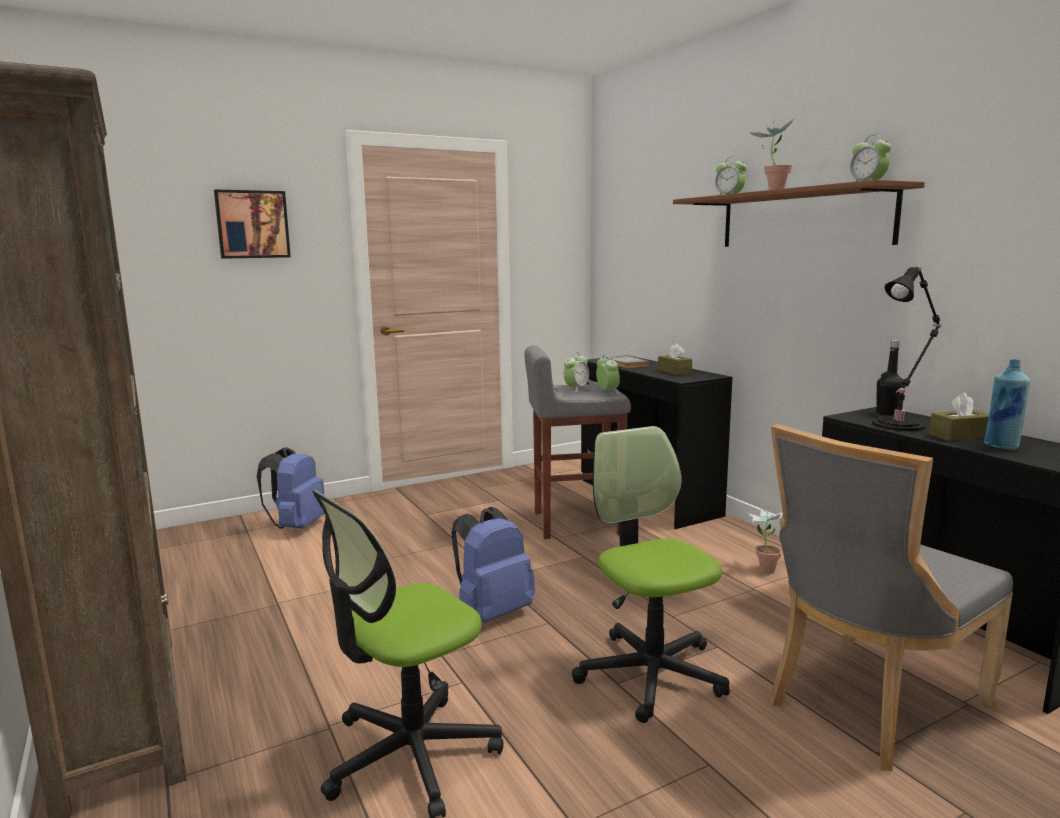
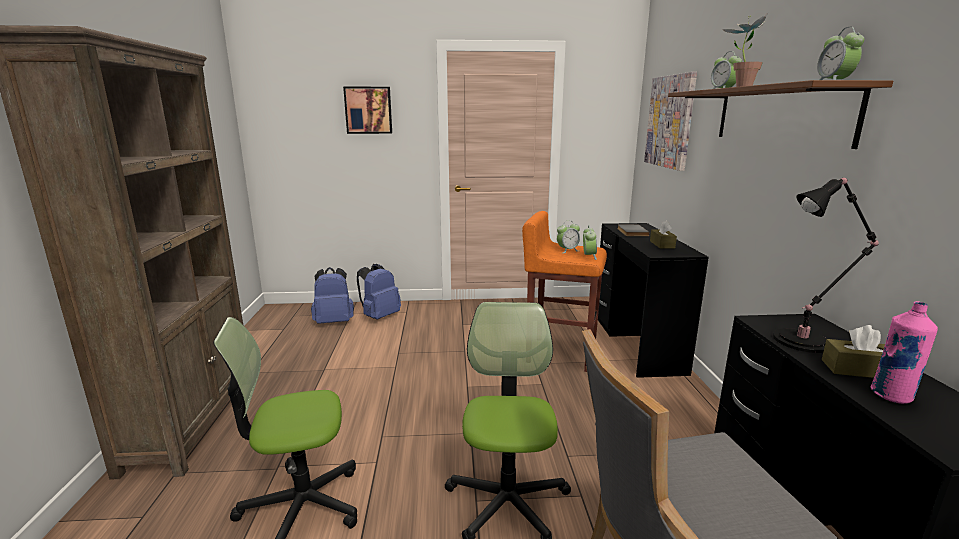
camera: 25 degrees right, 5 degrees up
(492, 612) = (440, 413): blue backpack -> blue backpack (334, 321)
(575, 522) = (560, 353): grey stool -> orange stool
(646, 235) = (670, 121): none -> picture
(764, 568) = (686, 433): potted plant -> none
(887, 413) = (810, 324): black bottle -> none
(1001, 447) = (892, 396): blue bottle -> pink bottle

